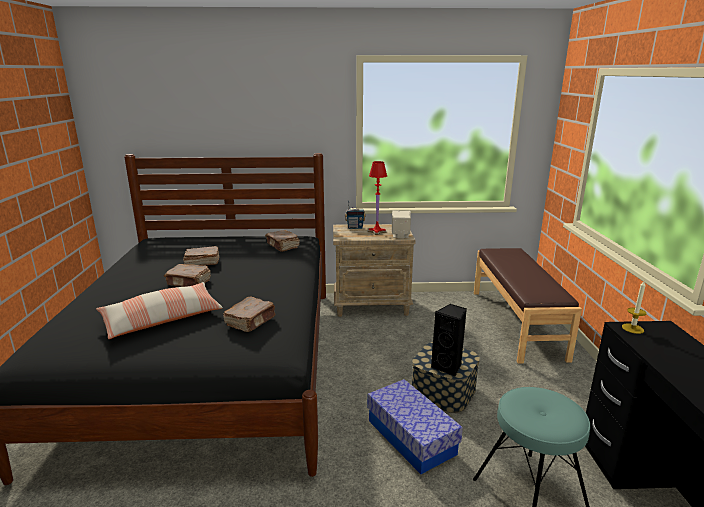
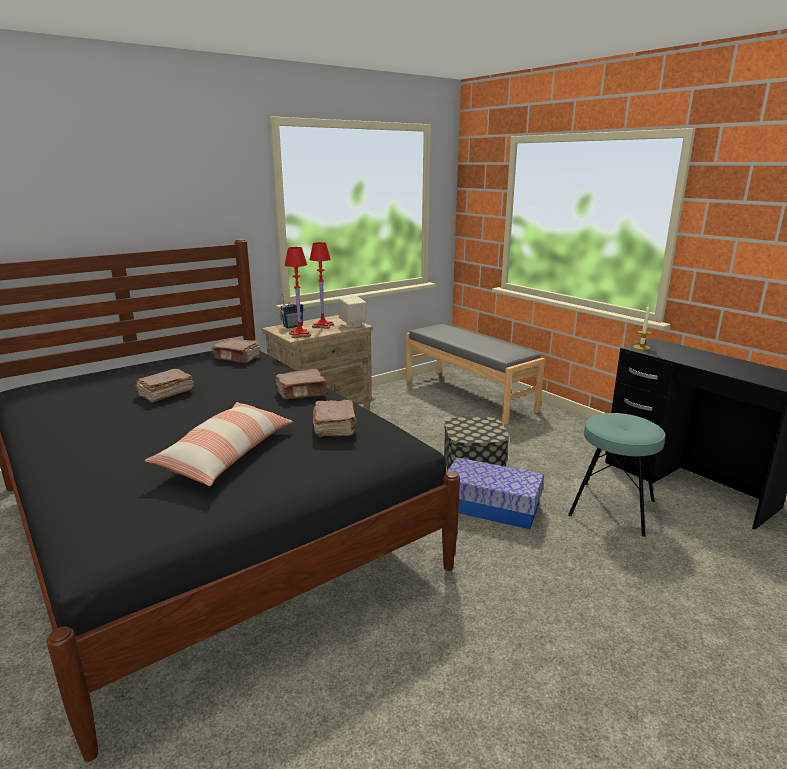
camera: 35 degrees left, 0 degrees up
(189, 283) = (190, 415): brown book -> brown book (302, 393)
(348, 236) = (300, 335): none -> red table lamp
(448, 367) = (485, 434): black speaker -> none
(517, 323) = (469, 394): brown bench -> grey bench

